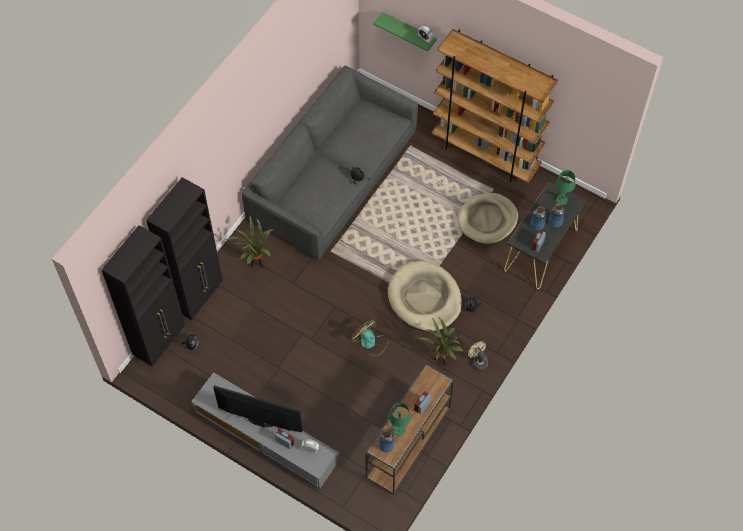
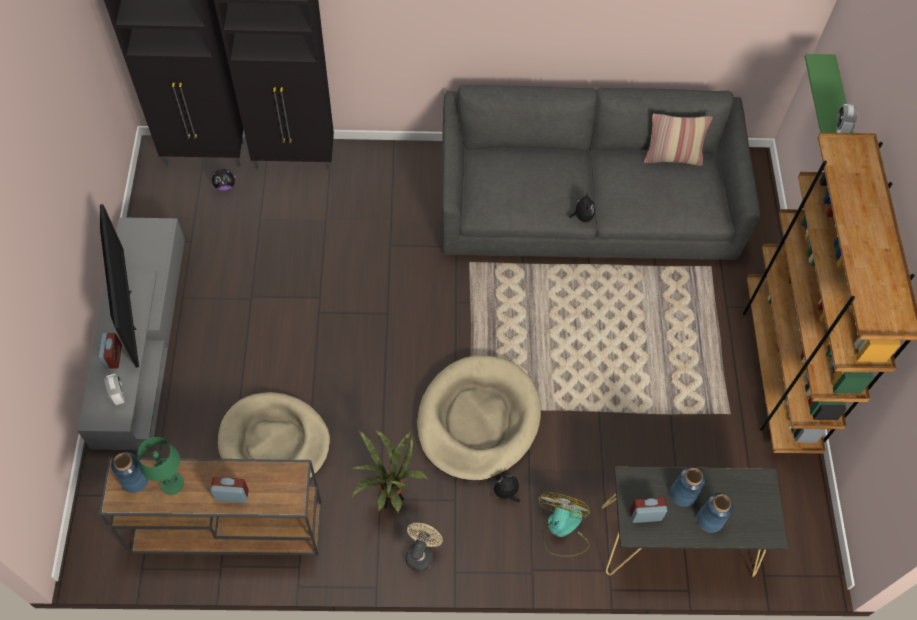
camera: 55 degrees right, 0 degrees up
(256, 263) = (390, 189): potted plant -> none
(351, 118) = (672, 157): none -> pillow
(371, 343) = (359, 389): fan -> fan (562, 530)
(487, 220) = (670, 434): beige dog bed -> beige dog bed (274, 442)
(561, 200) = (756, 507): green table lamp -> none

